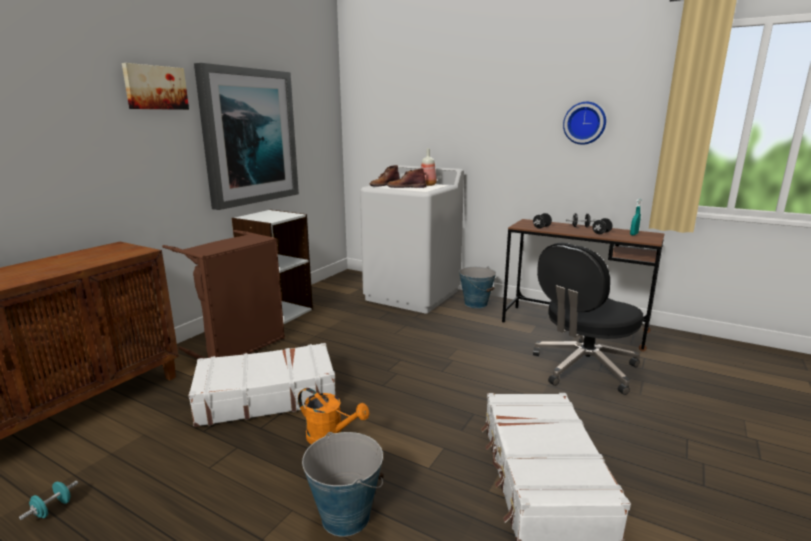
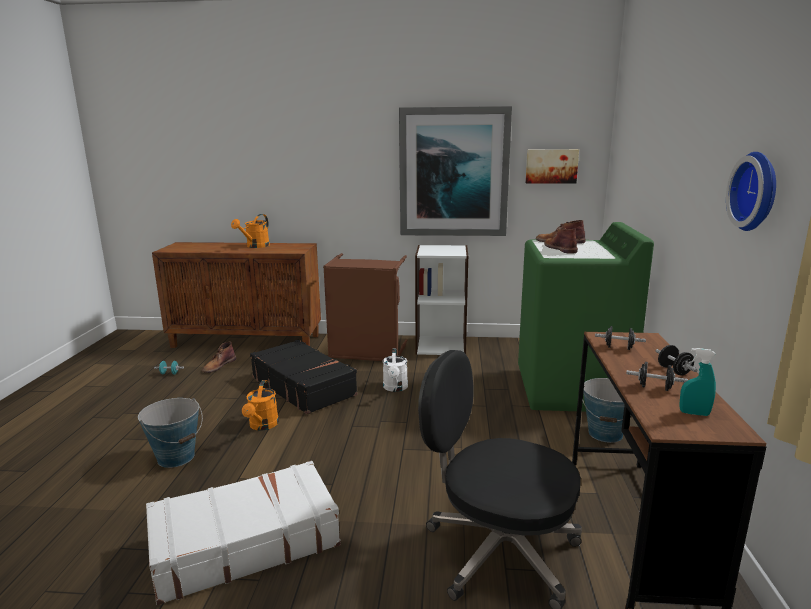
camera: 65 degrees right, 0 degrees up
(49, 264) = (255, 246): none -> orange watering can
(105, 452) = (218, 365): none -> brown boot
(155, 87) = (361, 130): picture -> picture (551, 166)
(266, 396) = (303, 386): white suitcase -> black suitcase
(334, 350) = (395, 388): none -> white watering can
(413, 295) = (571, 390): white washing machine -> green washing machine
(427, 185) = (593, 252): bottle -> none

